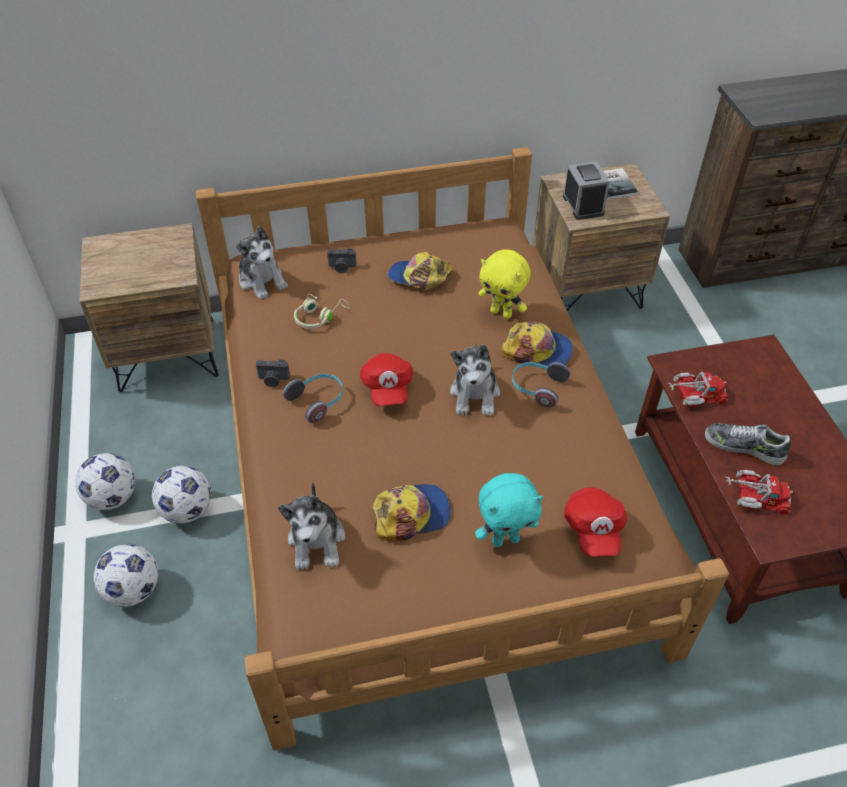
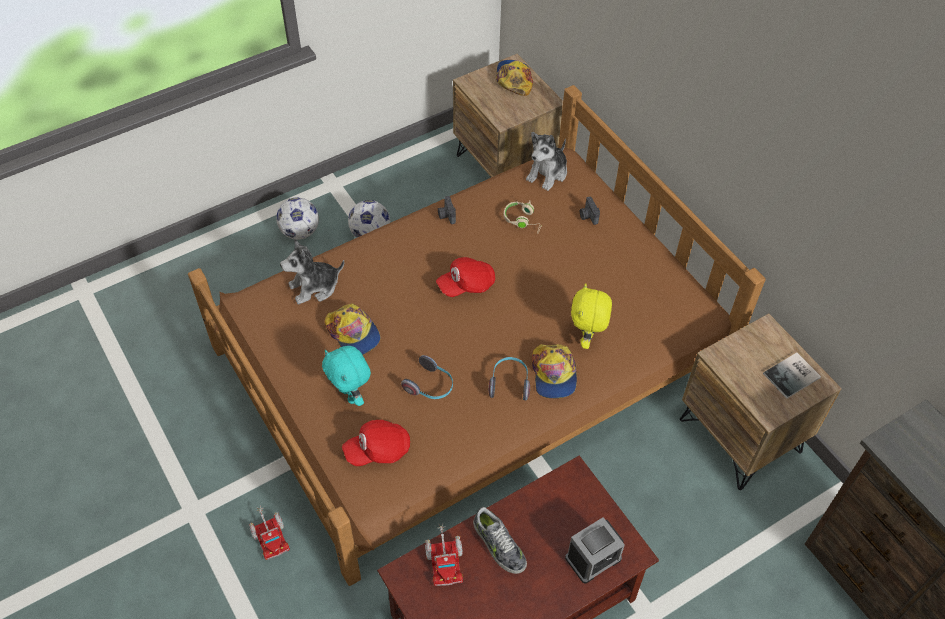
camera: 70 degrees right, 5 degrees up
(112, 497) = (366, 191): football -> none
(318, 401) = (436, 248): headphones -> headphones (430, 386)
(419, 277) = (602, 270): cap -> cap (514, 79)
(475, 394) = (484, 342): plush toy -> none
(583, 205) = (741, 355): alarm clock -> alarm clock (593, 558)
(693, 395) = (544, 498): toy truck -> toy truck (269, 535)
(744, 446) = (498, 545): shoe -> shoe turned 135 degrees clockwise

